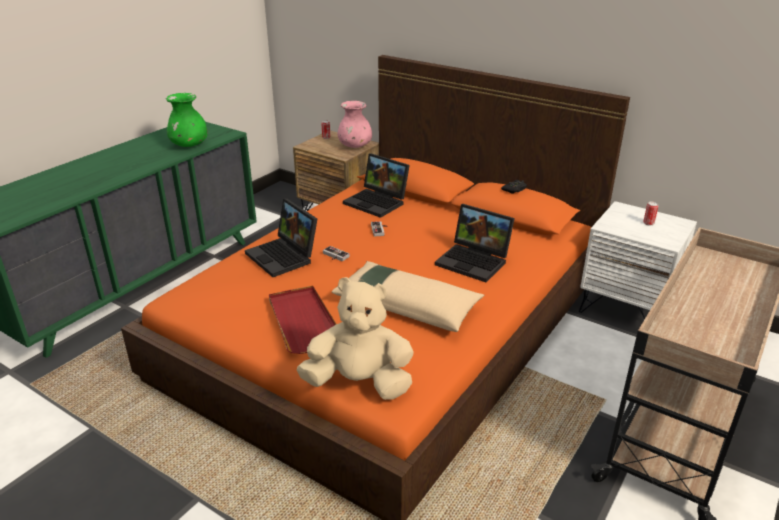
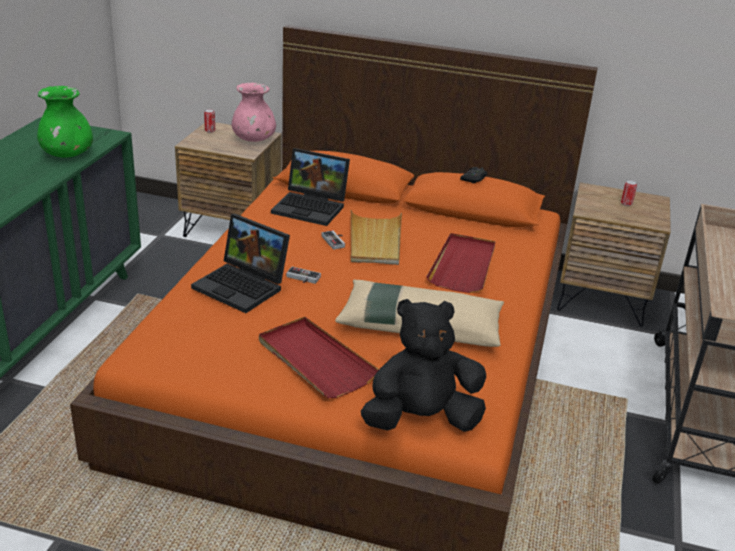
camera: 20 degrees left, 0 degrees up
(359, 383) = (421, 419): beige plush toy -> black plush toy
(412, 233) = (375, 241): none -> beige tray
(475, 261) = (463, 266): laptop -> red tray
(626, 308) = (601, 299): white nightstand -> brown nightstand

